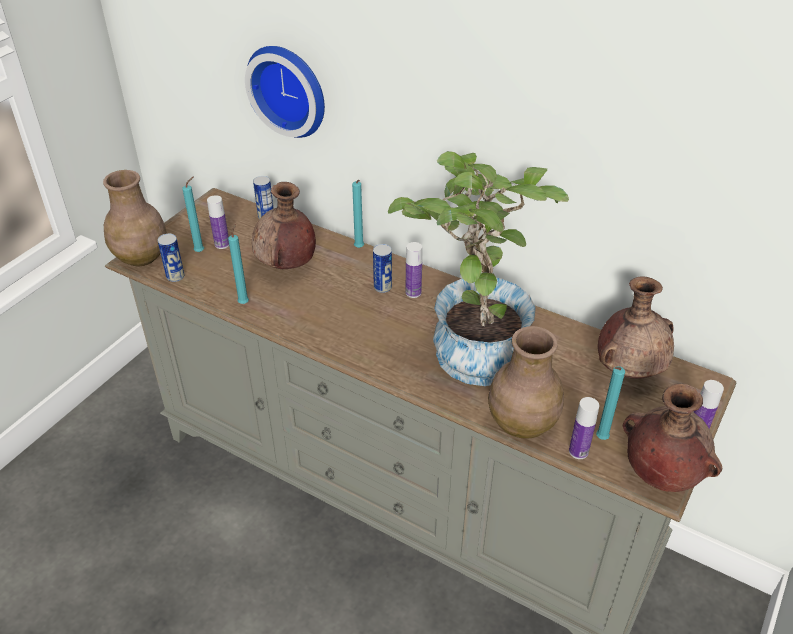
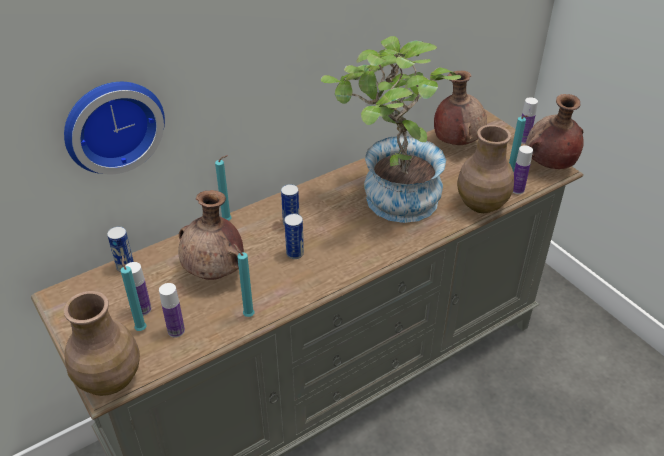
camera: 65 degrees left, 0 degrees up
(175, 276) = (167, 357): can -> can (295, 253)
(413, 292) = (310, 209): bottle -> bottle (176, 331)

